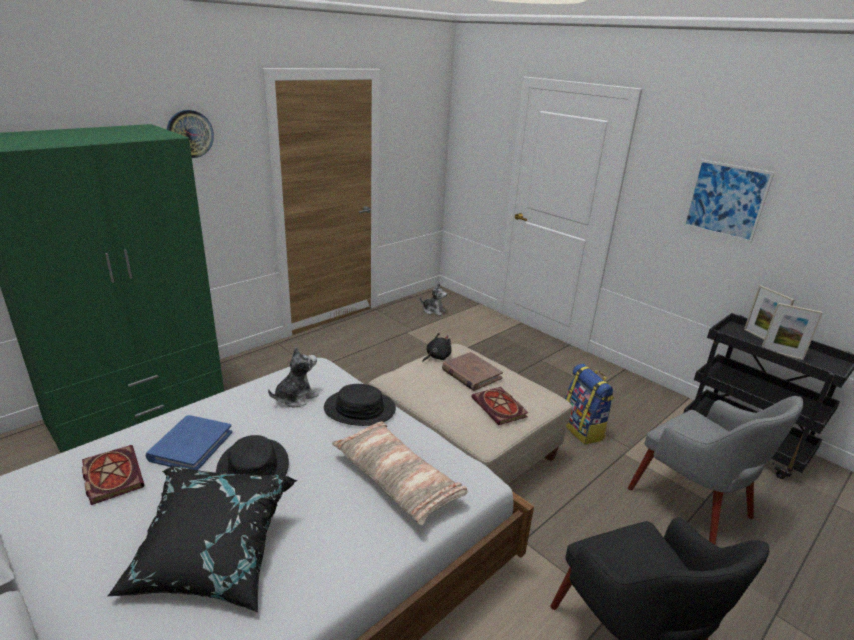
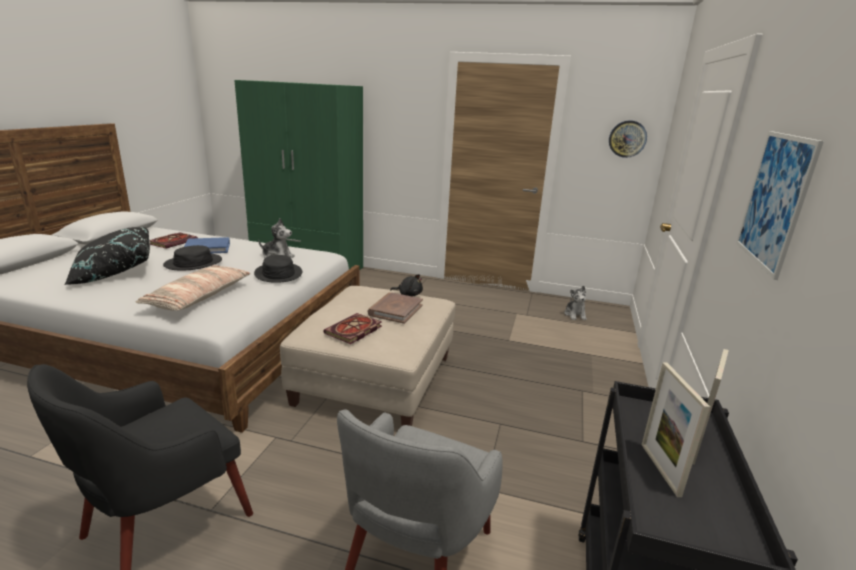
camera: 60 degrees right, 5 degrees down
(190, 134) = (387, 96): wall clock -> wall clock (627, 139)
(583, 429) = (481, 444): backpack -> none

